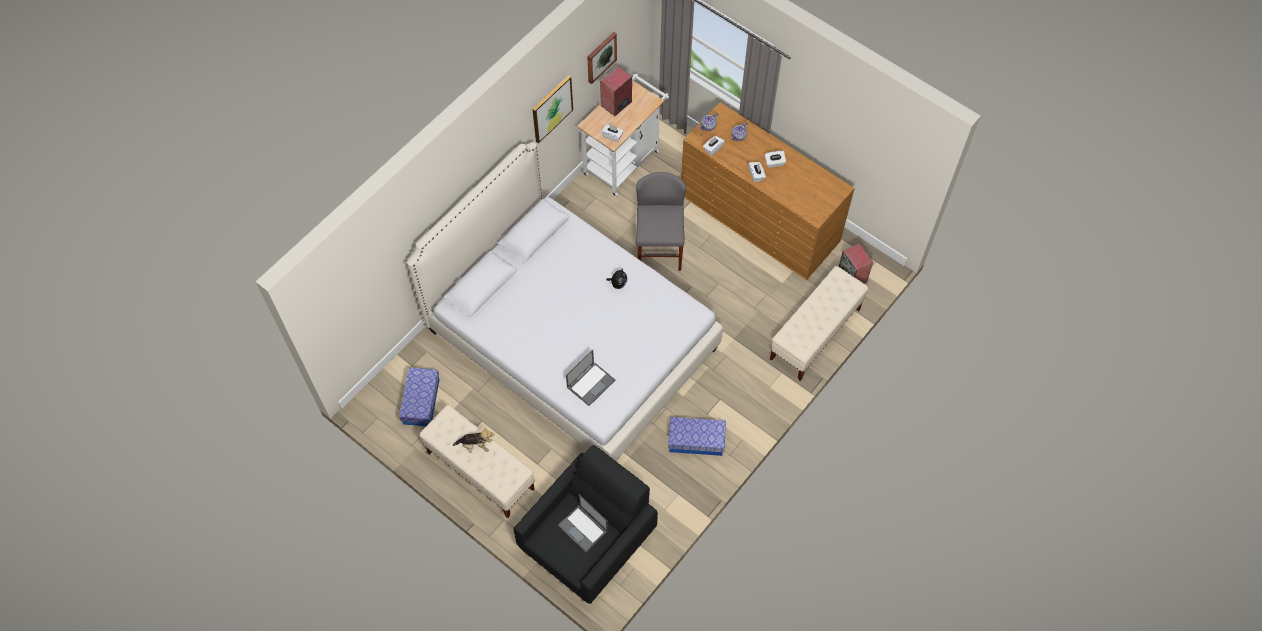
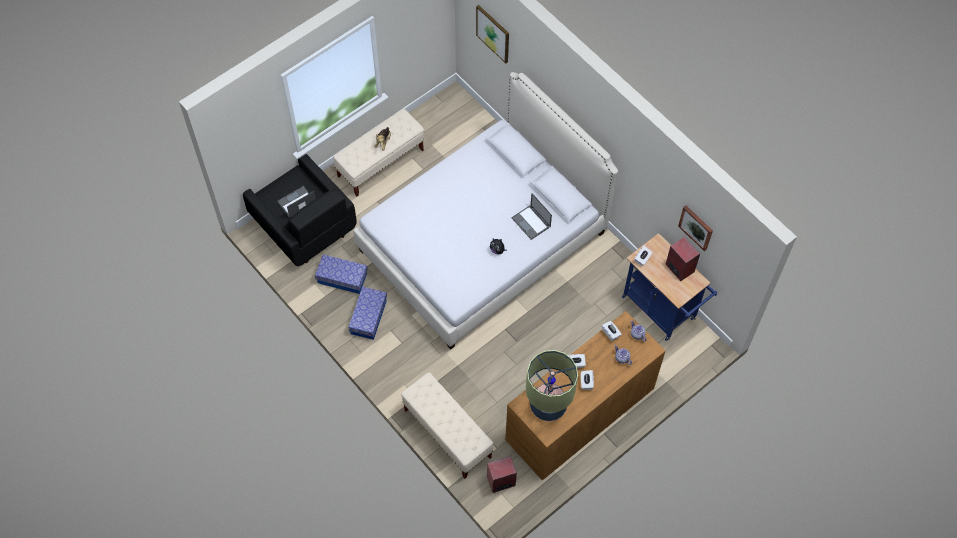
camera: 100 degrees right, 0 degrees up
(421, 401) = (449, 130): storage box -> storage box (342, 278)
(552, 108) = (646, 185): picture -> picture (493, 33)
(591, 383) = (407, 215): laptop -> laptop (531, 222)
(624, 160) = (662, 310): white cart -> blue cart
(659, 249) = (560, 322): grey chair -> none
(809, 192) = (548, 405): none -> table lamp

